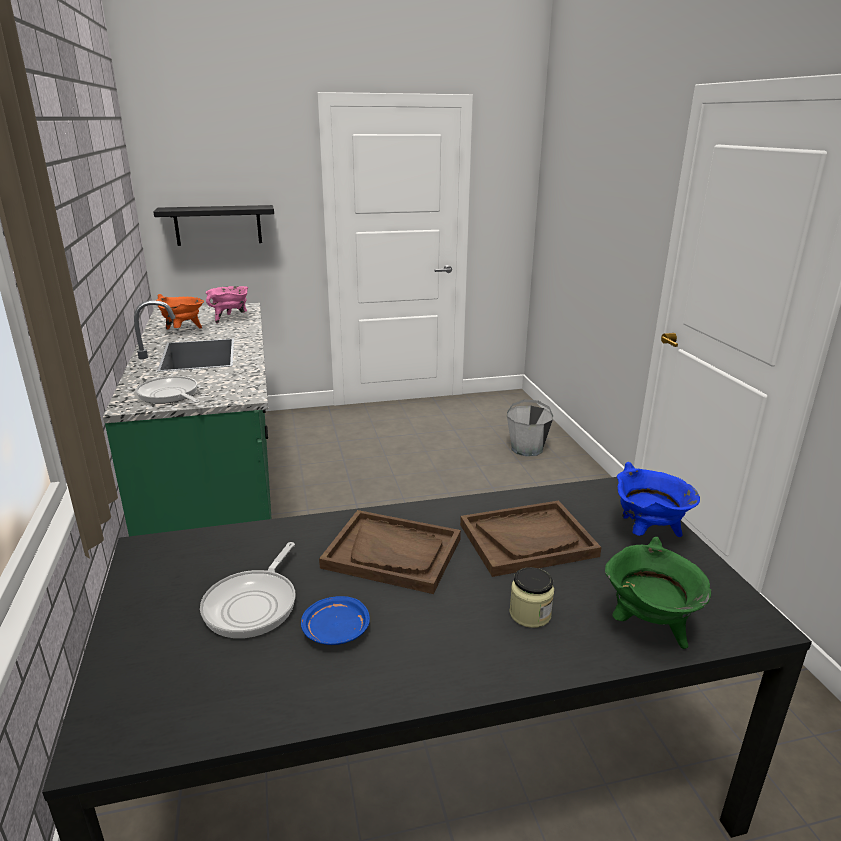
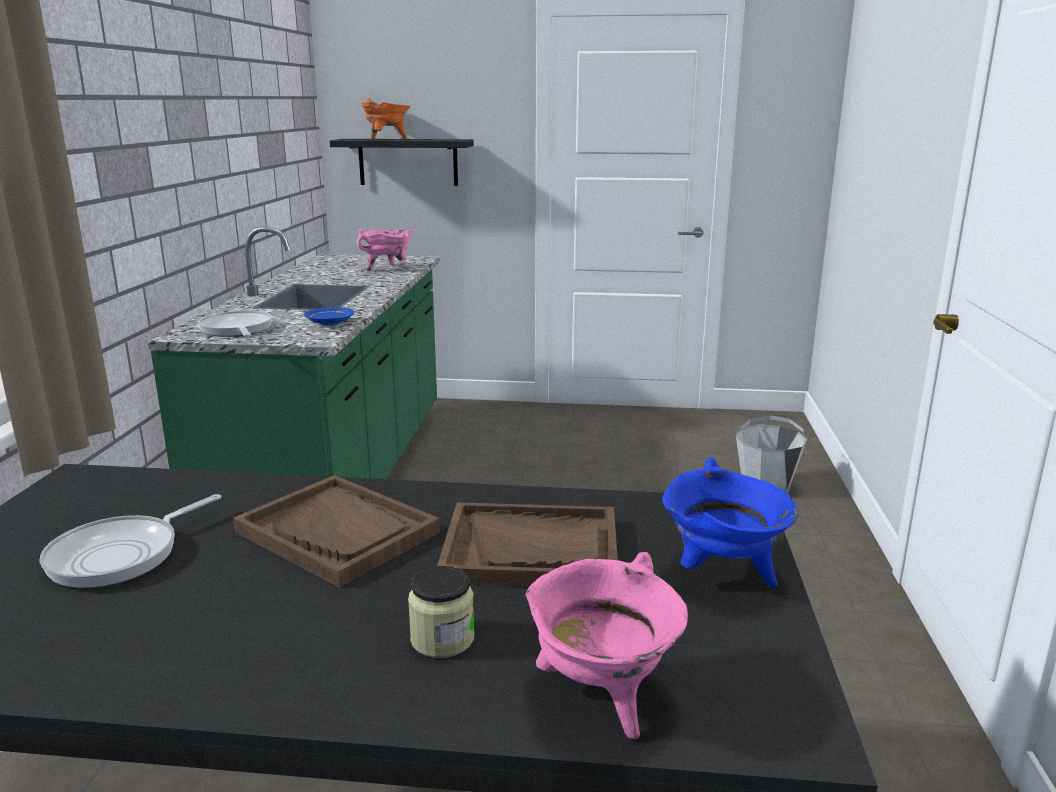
camera: 20 degrees right, 5 degrees down
(183, 331) = (323, 275): orange cooking pot -> orange cooking pot (386, 139)
(336, 631) = (179, 603): blue plate -> blue plate (329, 323)
(648, 627) = (603, 697): green cooking pot -> pink cooking pot

